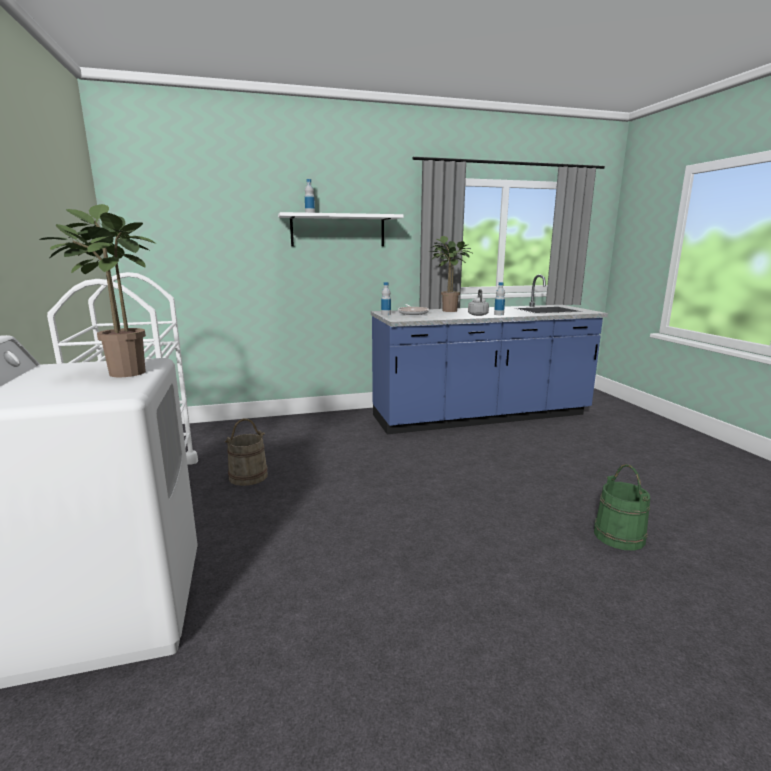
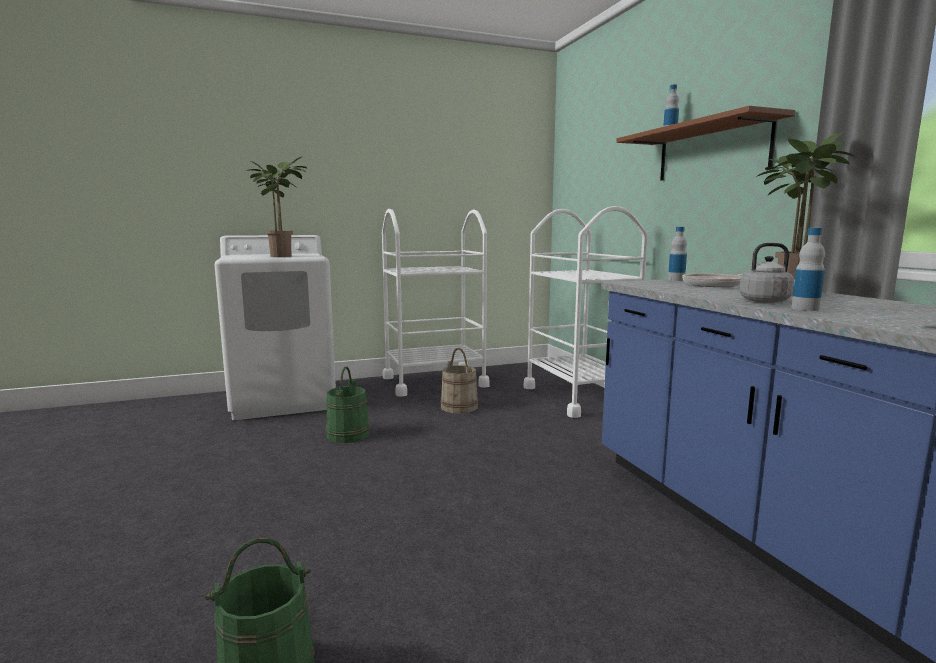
camera: 85 degrees right, 5 degrees down
(260, 429) = (579, 397): none -> white cart
(293, 536) = (348, 434): none -> green bucket
(338, 230) = (712, 151): white shelf -> brown shelf

